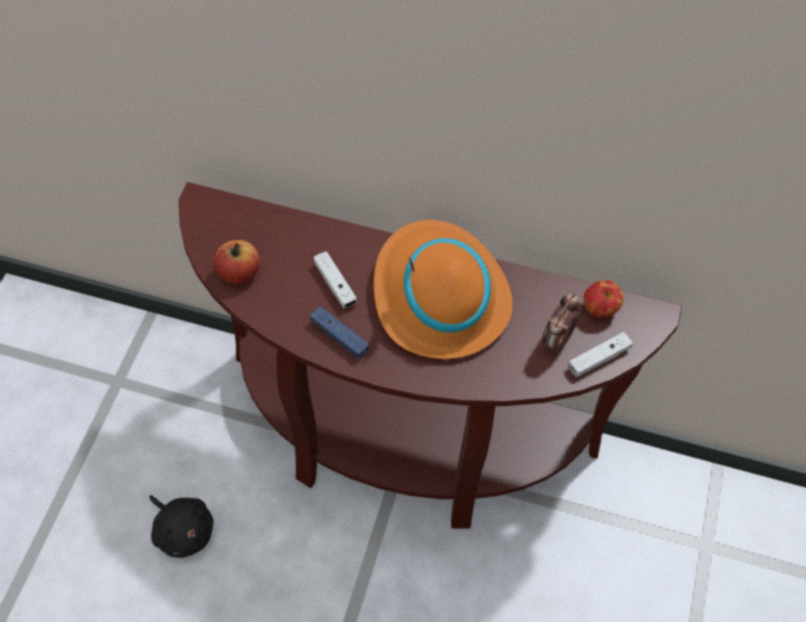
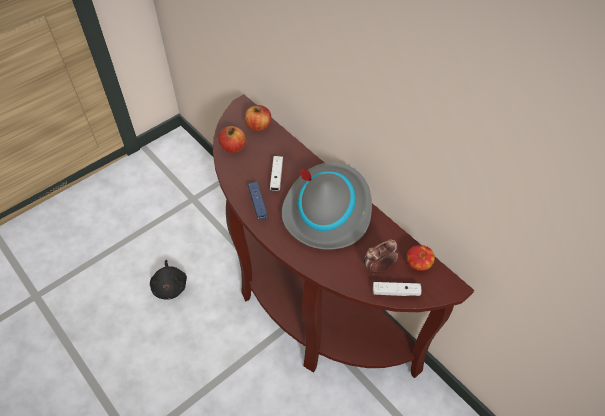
camera: 35 degrees right, 5 degrees down
(250, 221) = (258, 126): none -> apple
(438, 296) = (327, 210): orange hat -> grey hat

